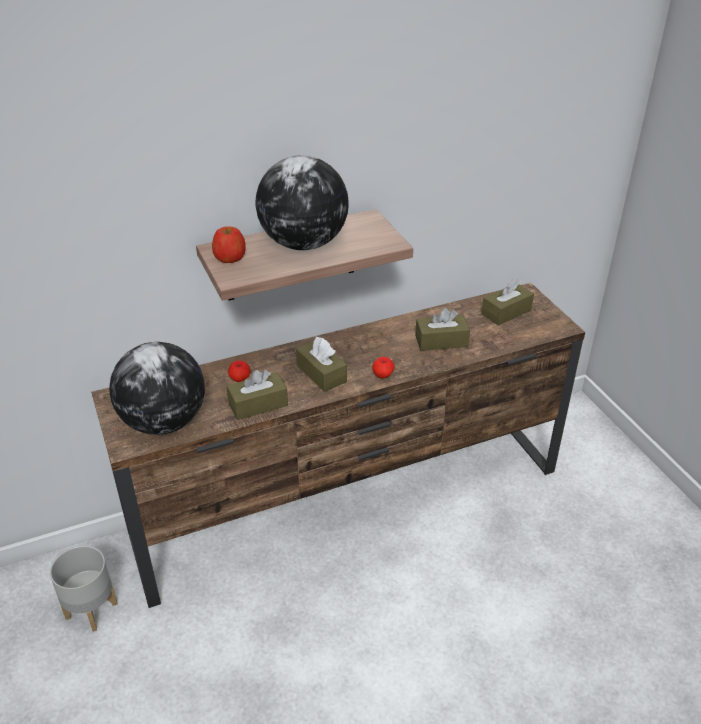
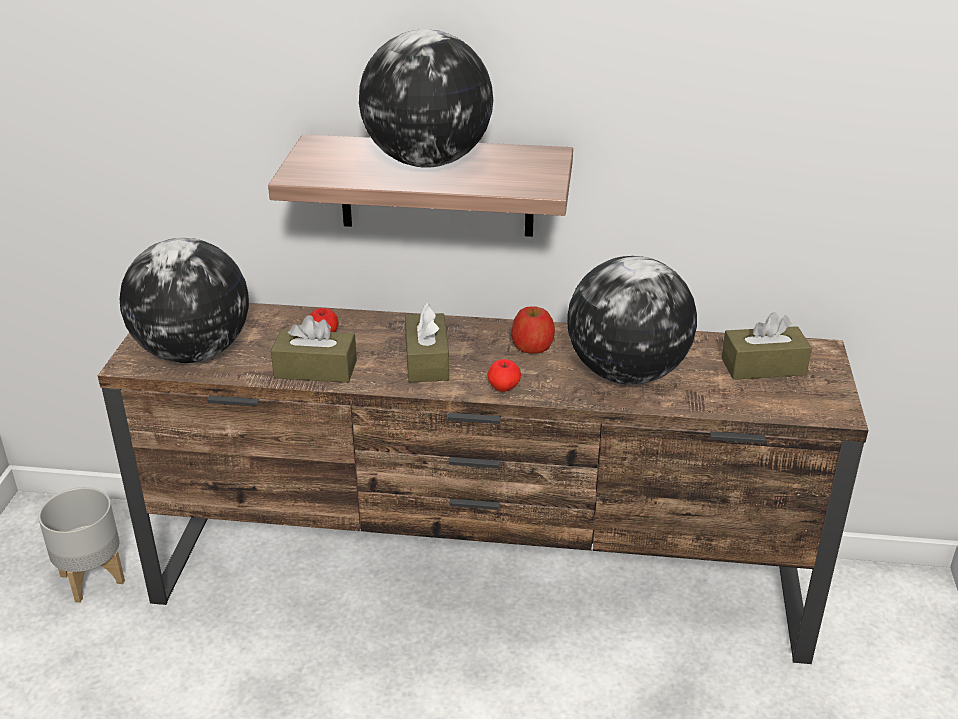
camera: 30 degrees right, 5 degrees down
(230, 257) = (323, 154): apple -> apple (532, 345)
(441, 341) = (627, 373): brown tissue box -> globe

